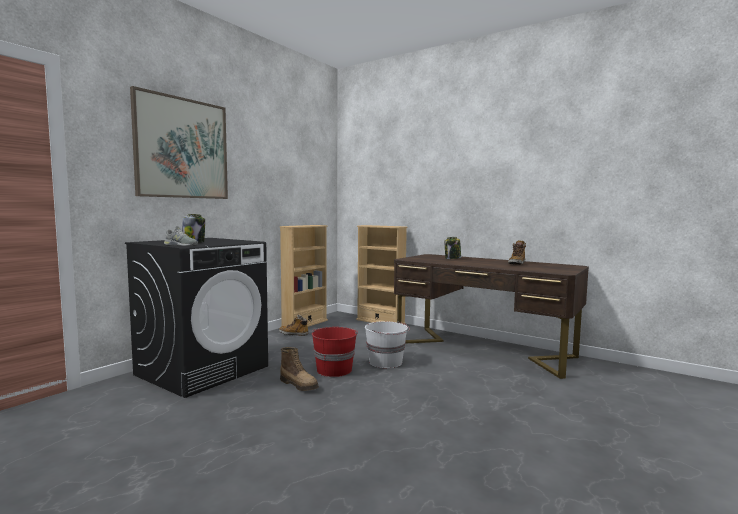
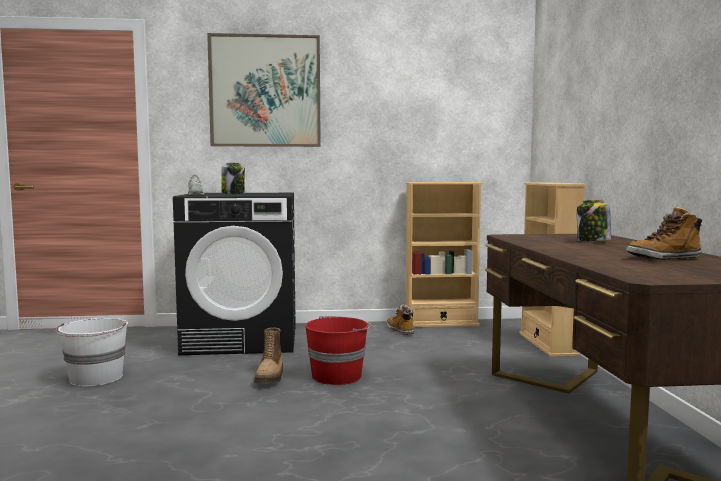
camera: 50 degrees right, 0 degrees up
(386, 362) = (412, 389): white bucket -> white bucket (96, 378)

